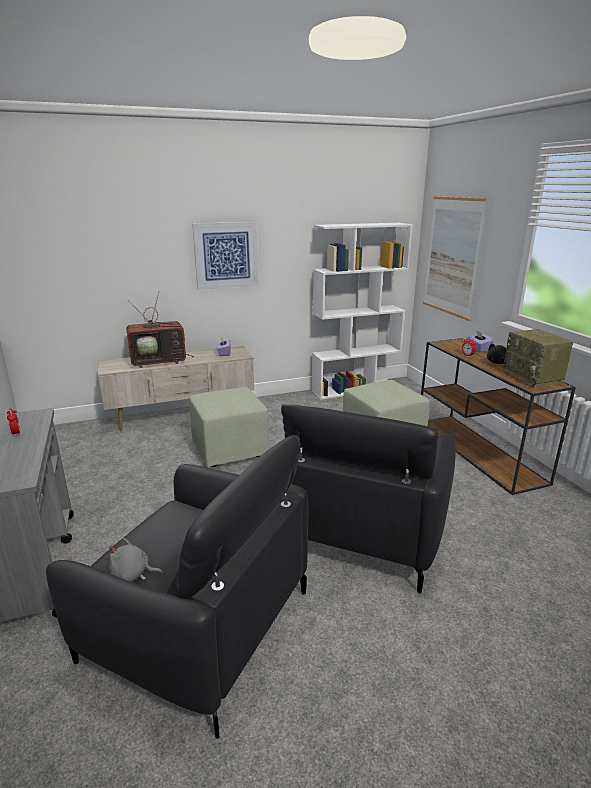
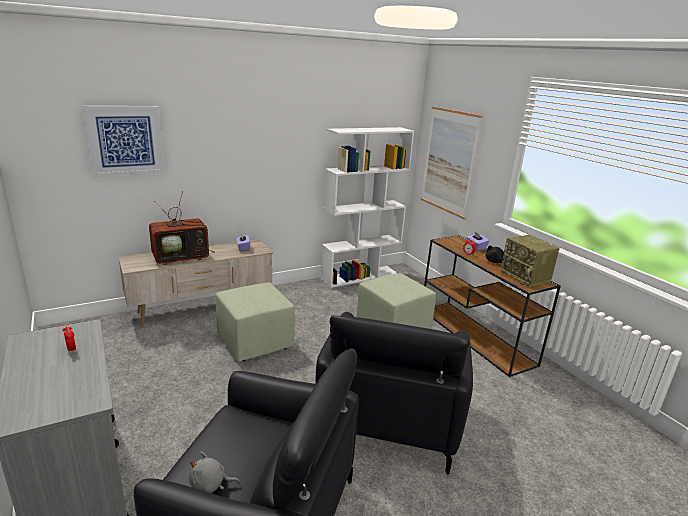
camera: 10 degrees left, 0 degrees up
(226, 255) = (245, 156): picture -> picture (125, 140)

